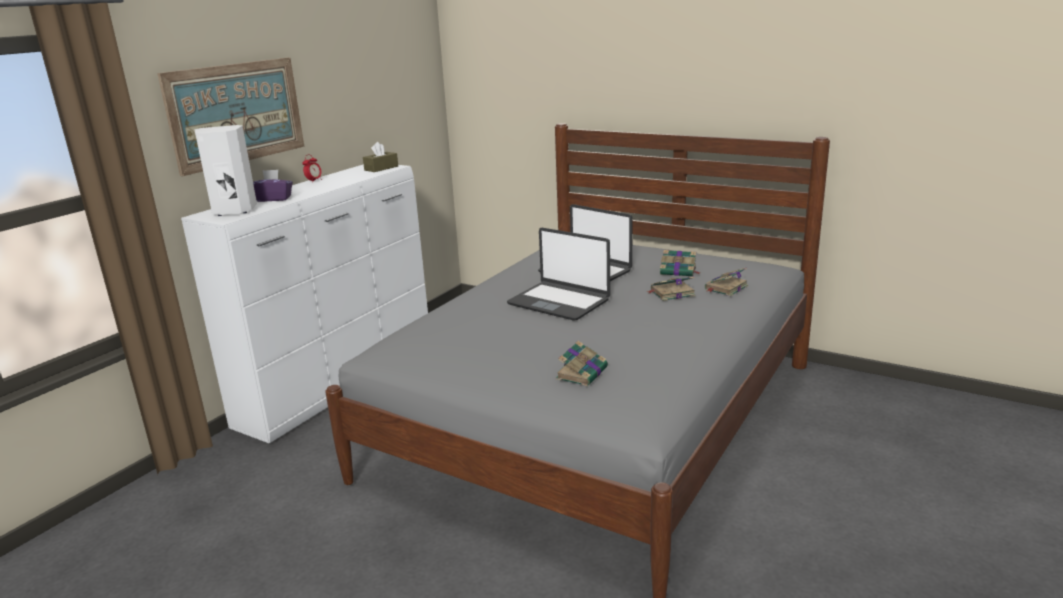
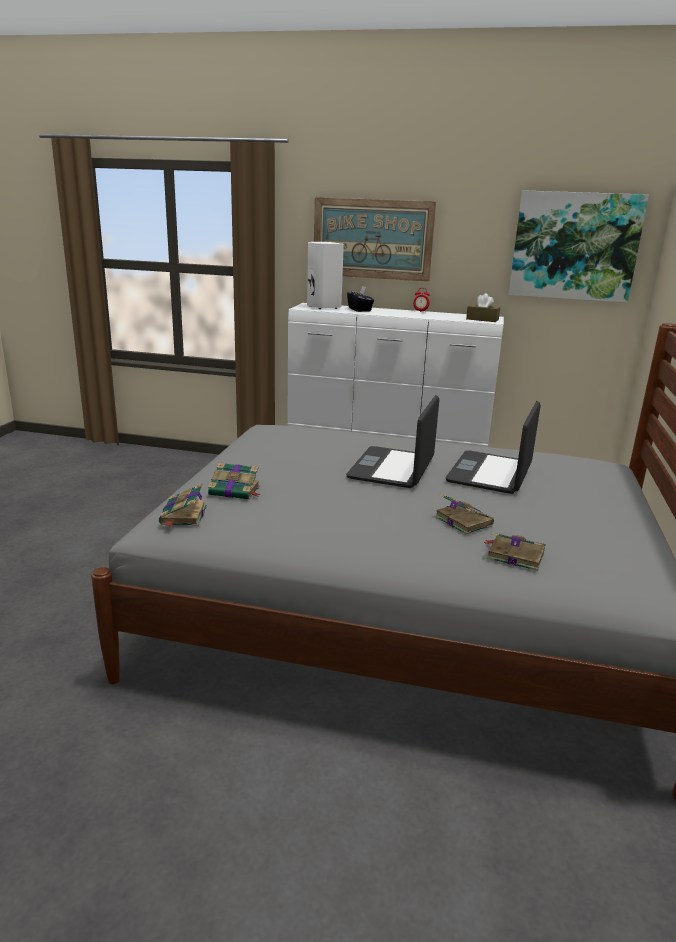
camera: 70 degrees right, 0 degrees up
(274, 199) = (360, 310): purple tissue box -> black tissue box
(397, 81) = (574, 246): none -> picture
(679, 271) = (545, 523): book -> book (183, 516)

